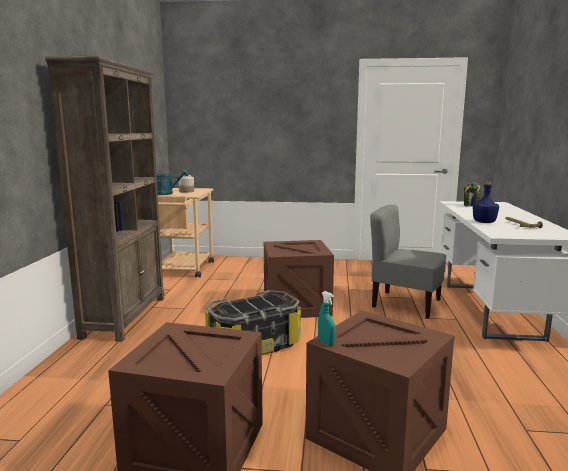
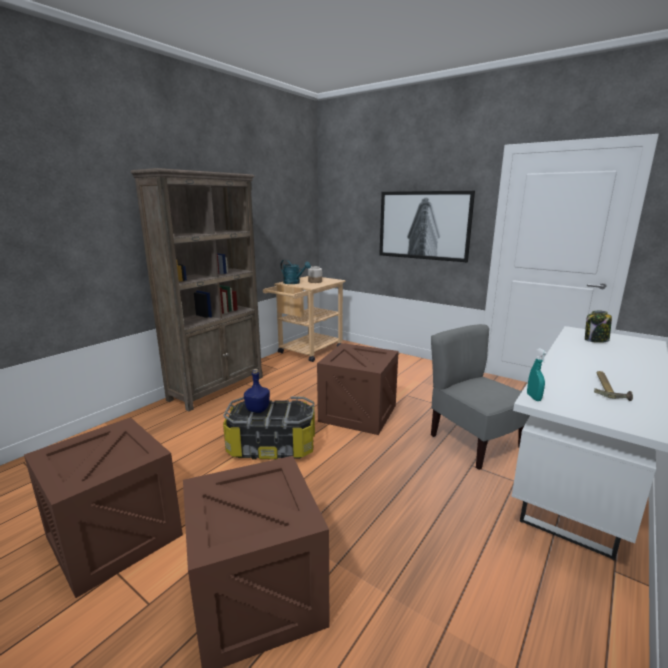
camera: 30 degrees right, 5 degrees up
(291, 129) = (424, 225): none -> picture
(326, 343) = (195, 487): turquoise spray bottle -> turquoise spray bottle (533, 397)
(484, 222) = (558, 373): blue bottle -> blue bottle (257, 410)

